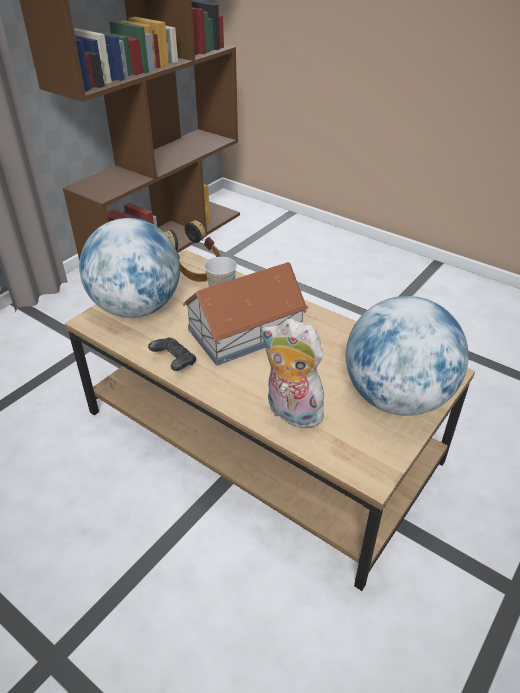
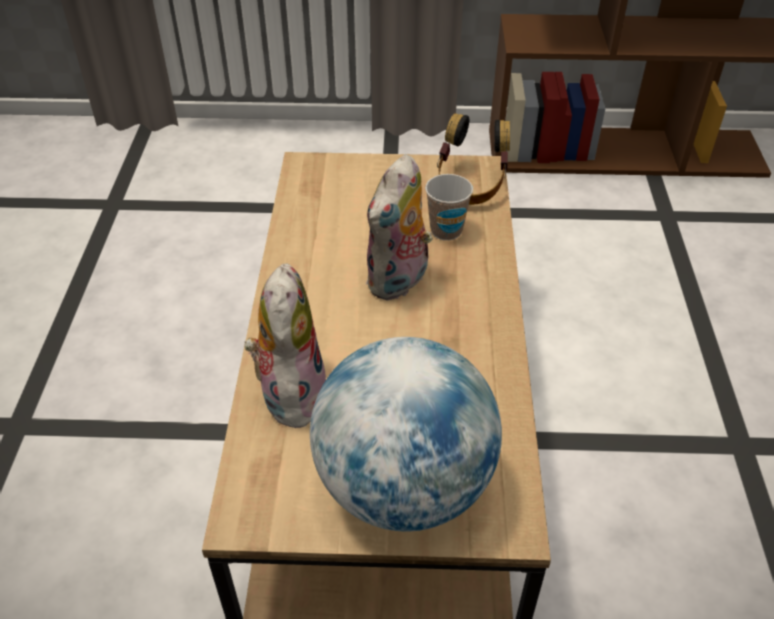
camera: 55 degrees right, 5 degrees up
(137, 308) = (356, 182): globe -> none
(174, 362) = (294, 257): black game controller -> none
(244, 331) = (399, 282): toy house -> plush toy

